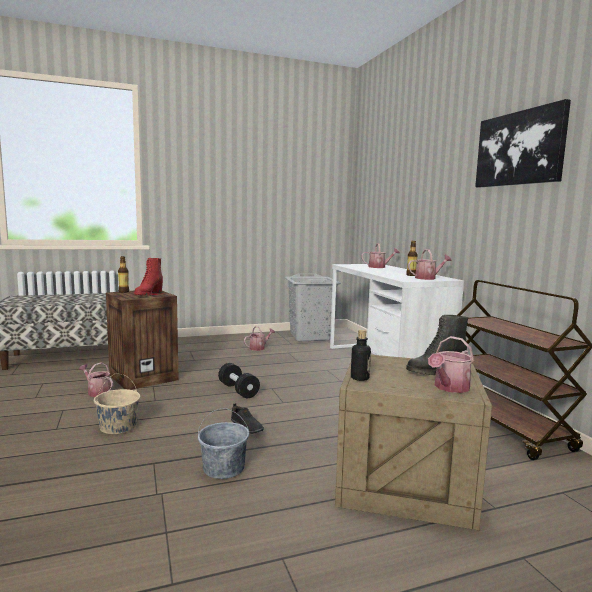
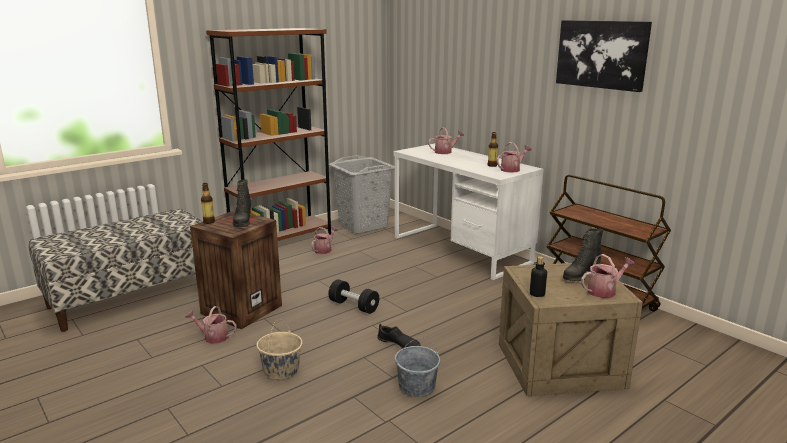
camera: 20 degrees left, 10 degrees up
(148, 294) = (242, 222): red boot -> black boot
(229, 339) = (282, 243): none -> brown bookcase
(449, 388) = (604, 291): watering can -> watering can turned 135 degrees counterclockwise

